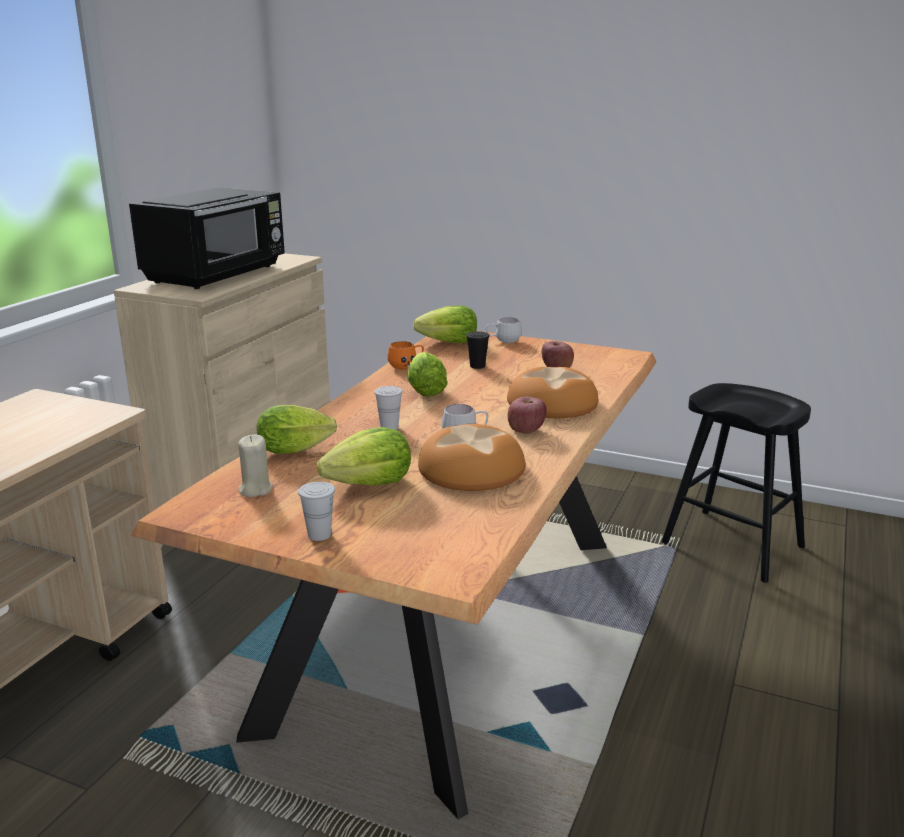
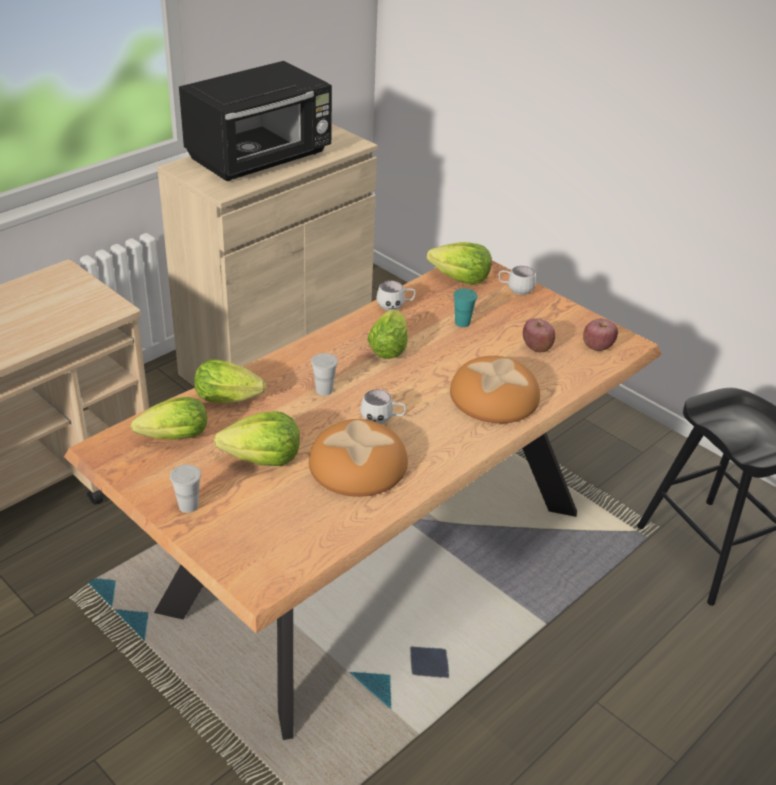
camera: 20 degrees right, 15 degrees up
(255, 489) = (170, 438): beige candle -> lettuce
(406, 366) = (395, 306): orange mug -> white mug
(477, 366) = (462, 323): black cup -> turquoise cup
(525, 430) = (441, 428): apple -> apple (597, 346)

